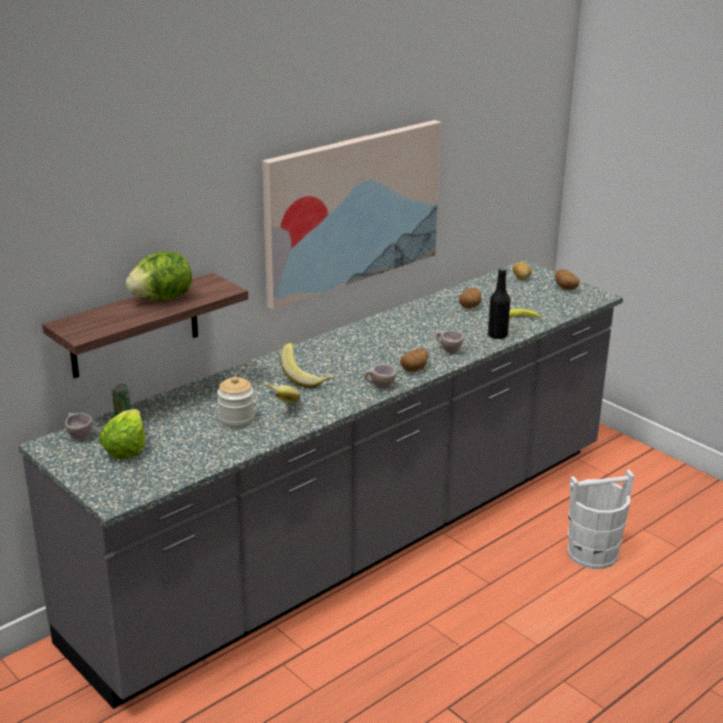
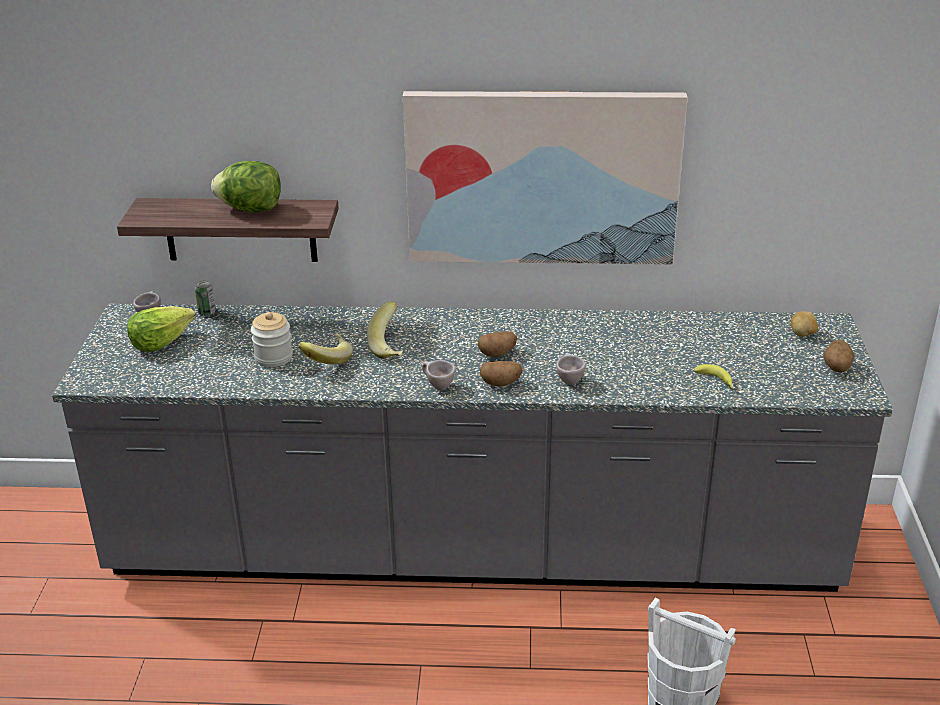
camera: 45 degrees right, 5 degrees up
(470, 306) = (682, 341): potato -> potato (497, 354)
(497, 335) = (650, 387): black bottle -> none

